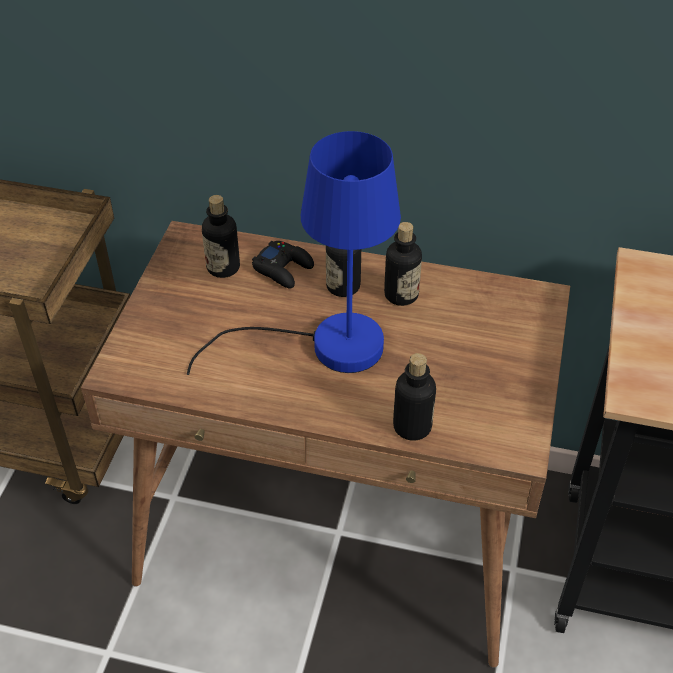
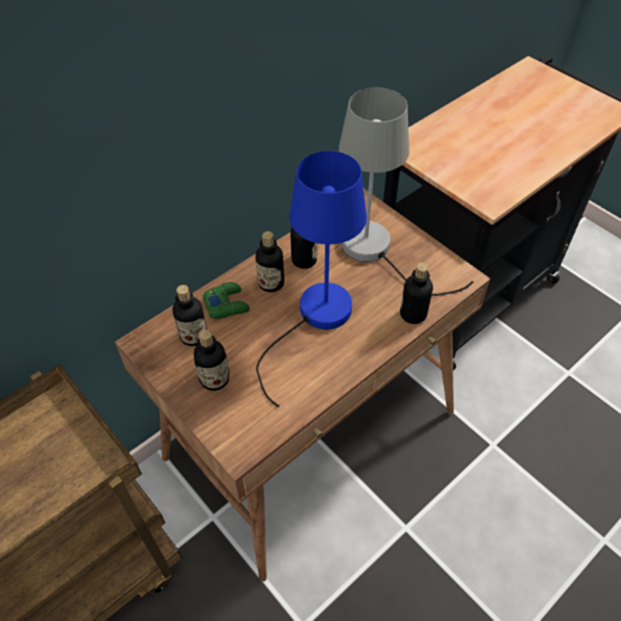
camera: 55 degrees left, 5 degrees up
(184, 310) = (214, 379): none -> bottle
(283, 269) = (226, 304): black game controller -> green game controller
(477, 350) = (378, 252): none -> grey table lamp

